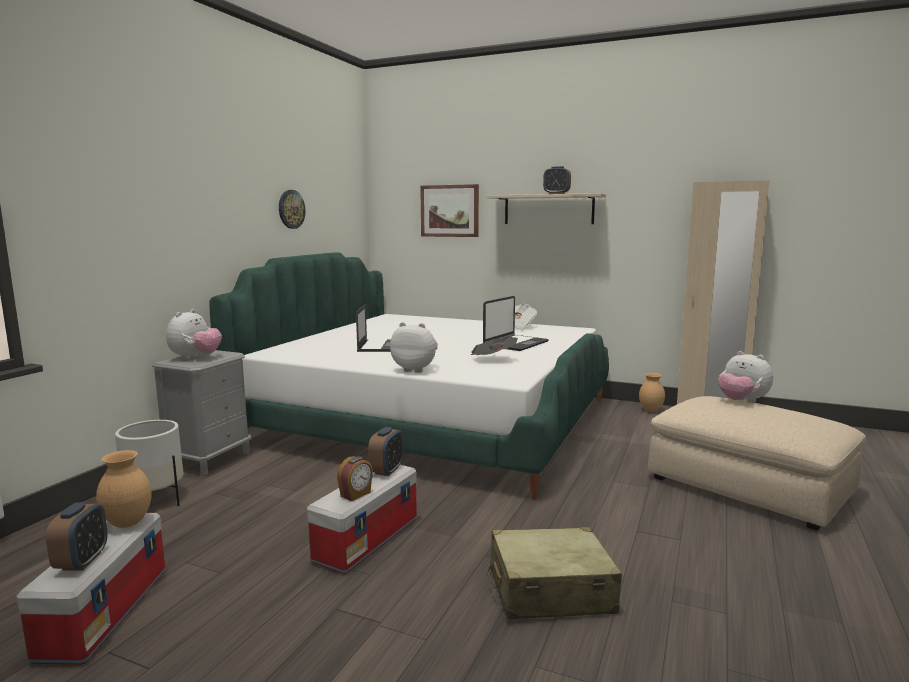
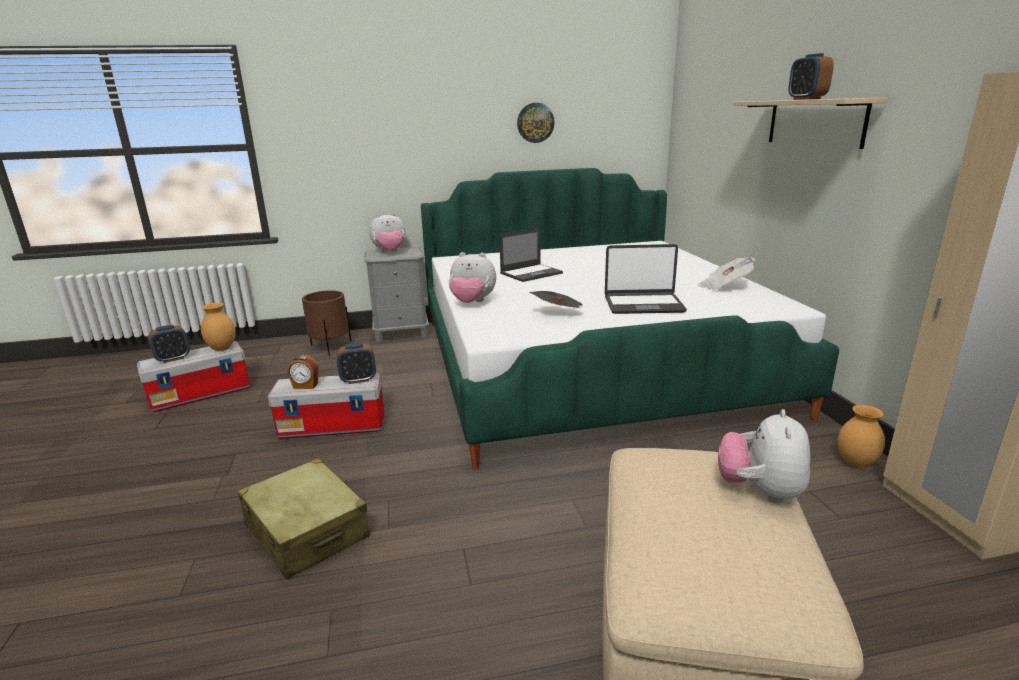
camera: 55 degrees right, 10 degrees up
(155, 500) = (330, 347): white planter -> brown planter
(415, 369) = (472, 302): plush toy -> plush toy turned 120 degrees clockwise
(449, 211) = (725, 121): picture -> none

